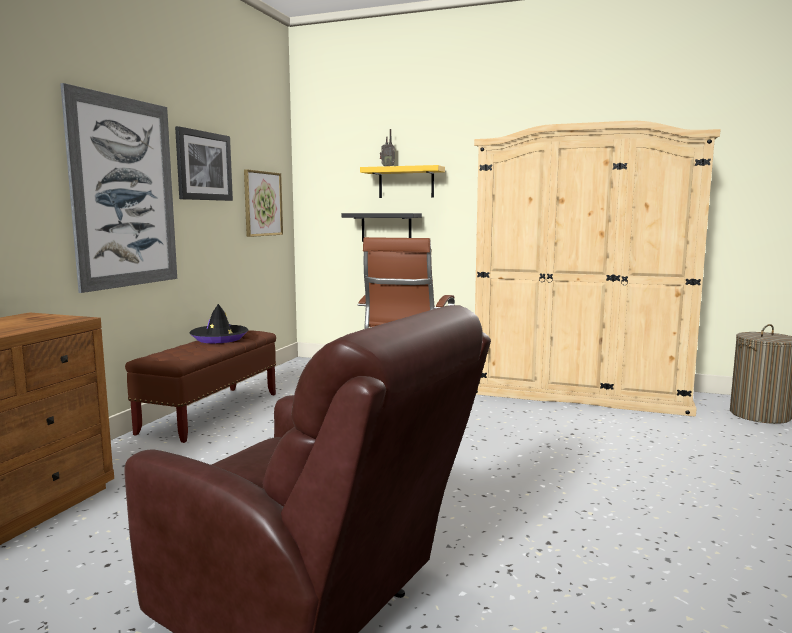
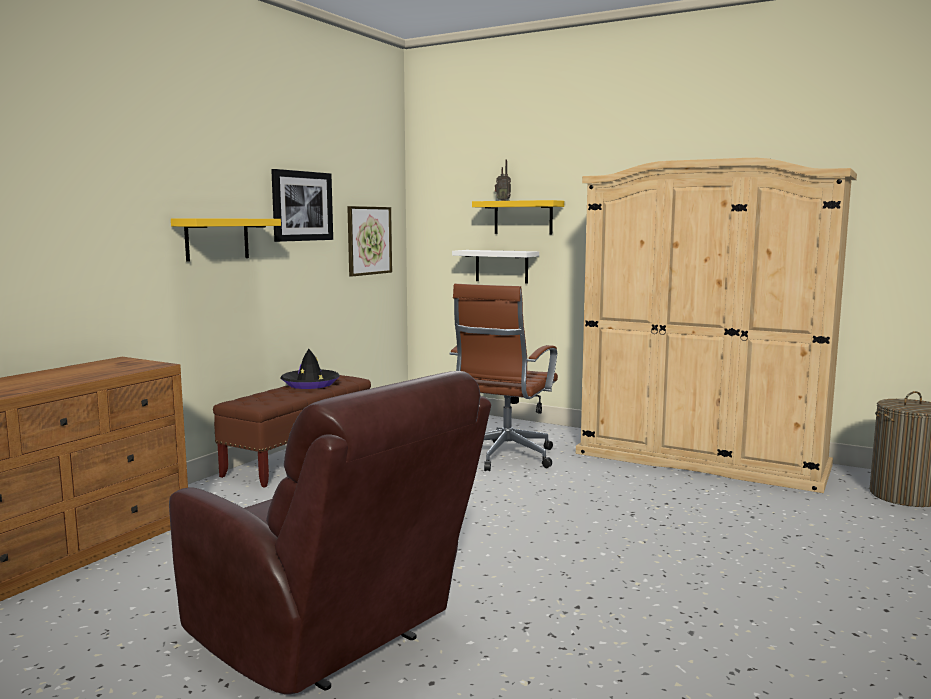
camera: 10 degrees right, 0 degrees up
(124, 193) = (217, 239): picture -> yellow shelf
(386, 227) = (501, 266): black shelf -> white shelf

